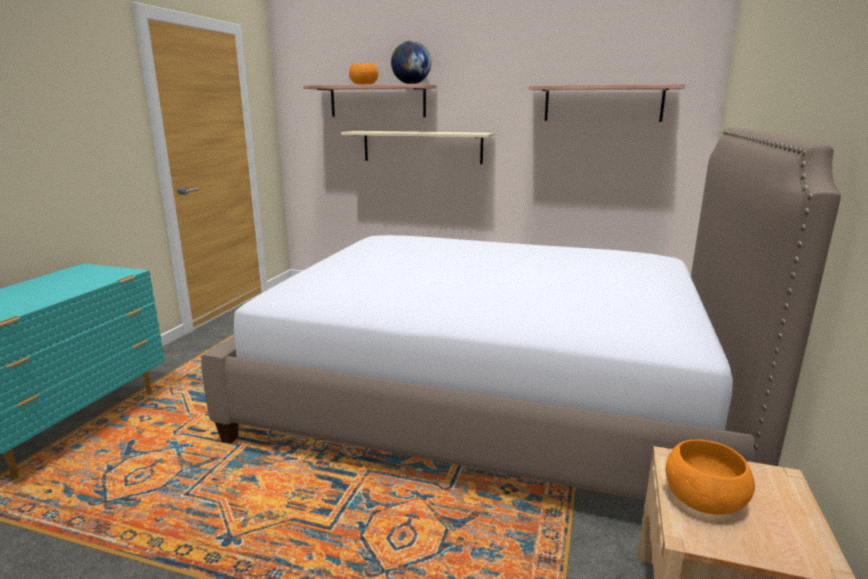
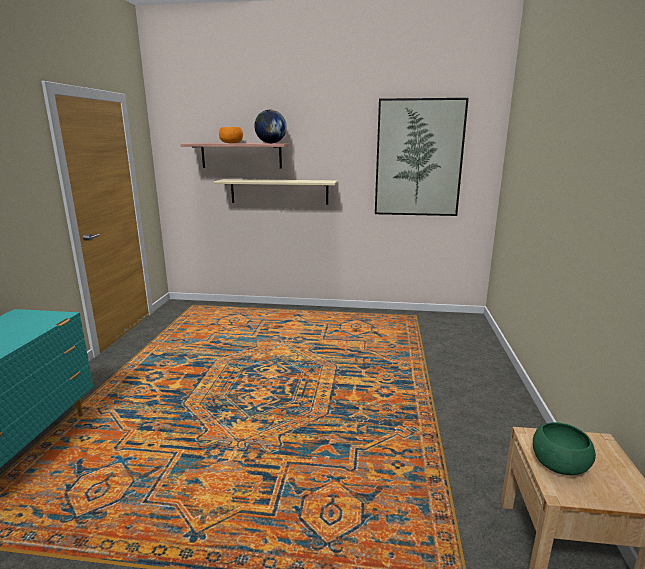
camera: 10 degrees left, 0 degrees up
(490, 398) = (362, 391): bed -> none
(603, 103) = (418, 158): shelf -> picture
(703, 500) = (559, 464): orange bowl -> green bowl

